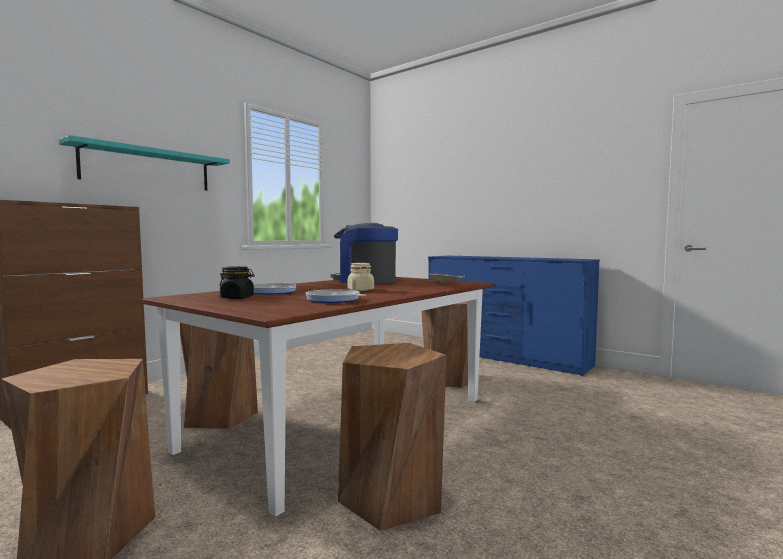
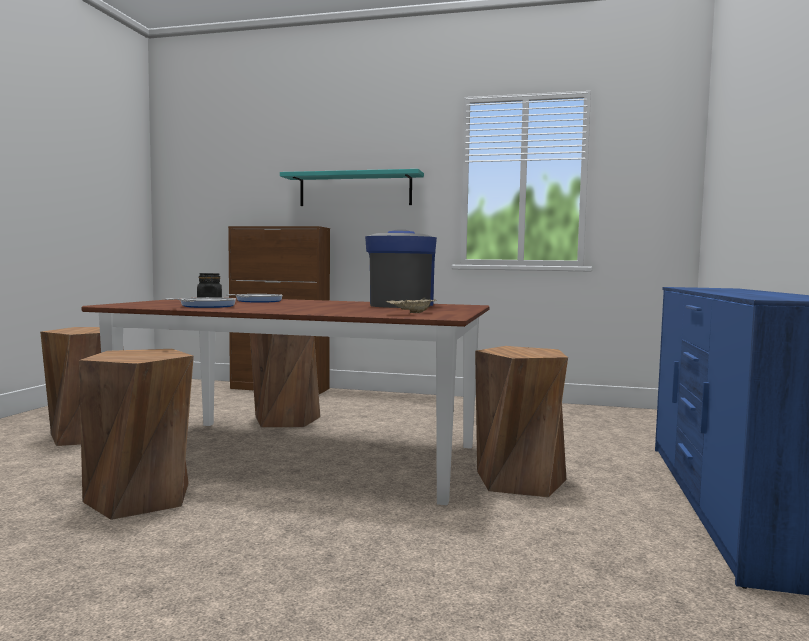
camera: 65 degrees right, 0 degrees up
(360, 290) = (298, 306): beige jar -> none

